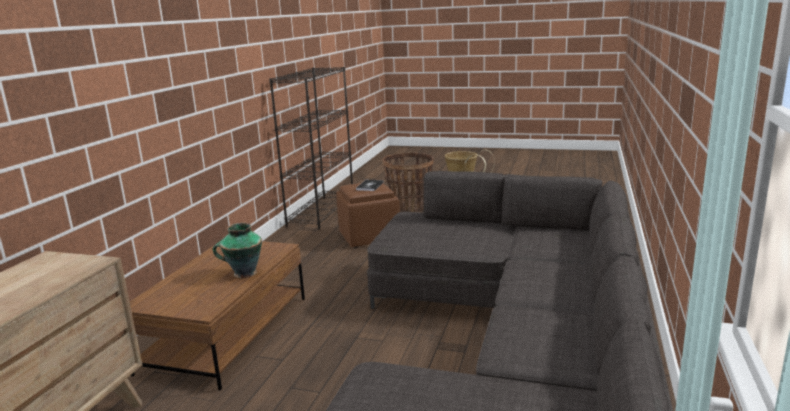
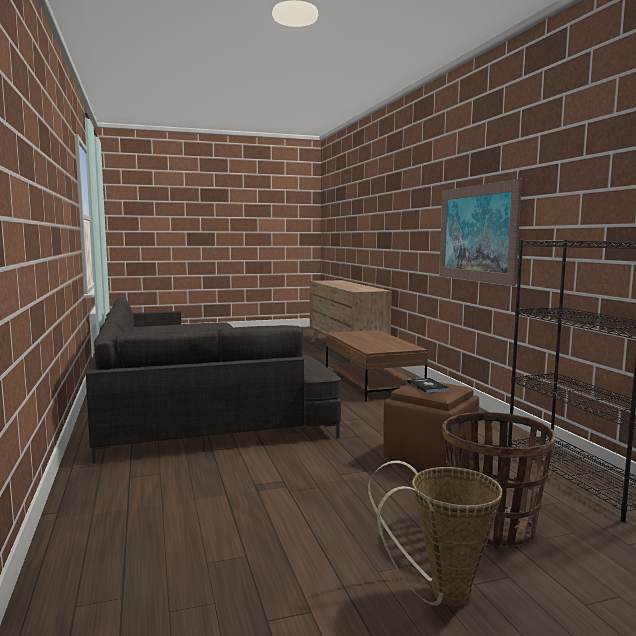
camera: 145 degrees right, 10 degrees down
(191, 90) = (476, 233): none -> picture
(244, 273) = (357, 341): vase -> none

